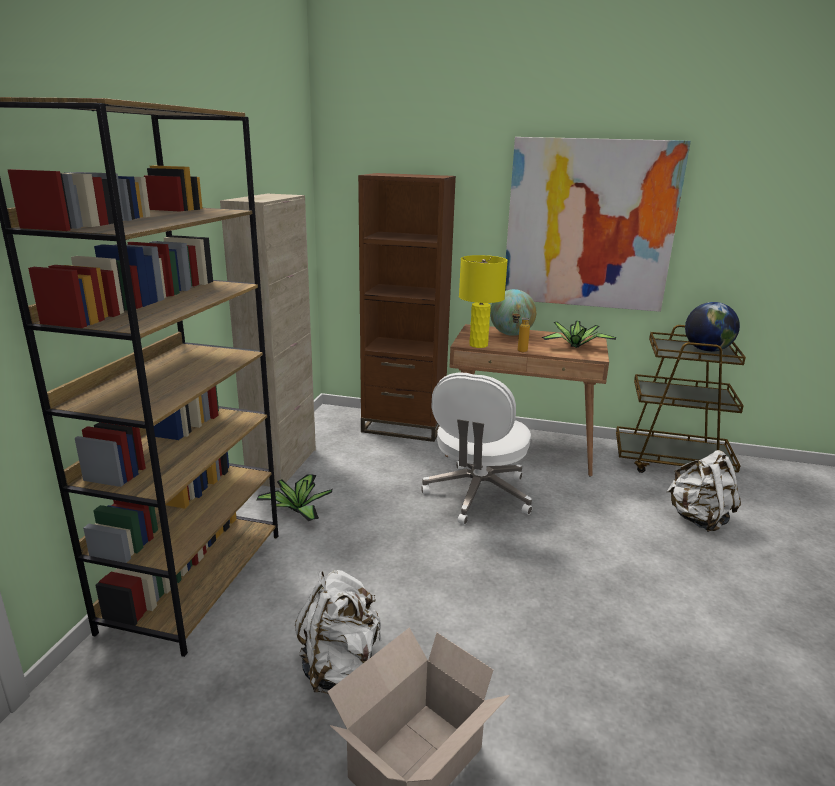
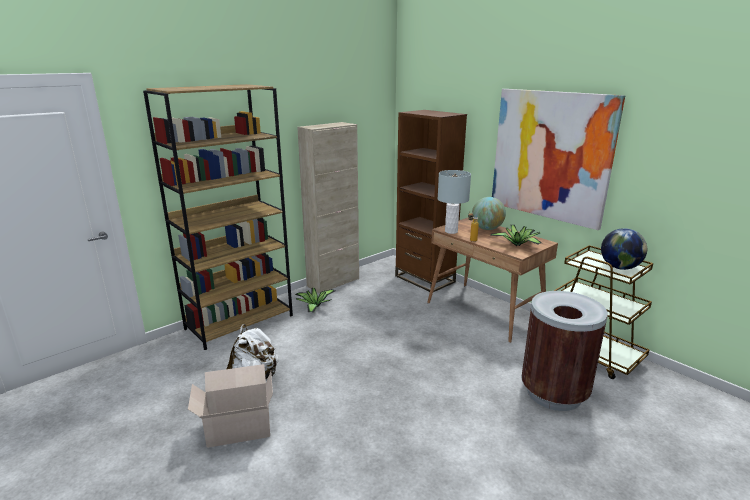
camera: 35 degrees right, 0 degrees up
(477, 495) = (418, 329): white office chair -> none
(478, 345) = (451, 231): yellow table lamp -> grey table lamp
(698, 519) = (553, 393): white backpack -> brown trash can

